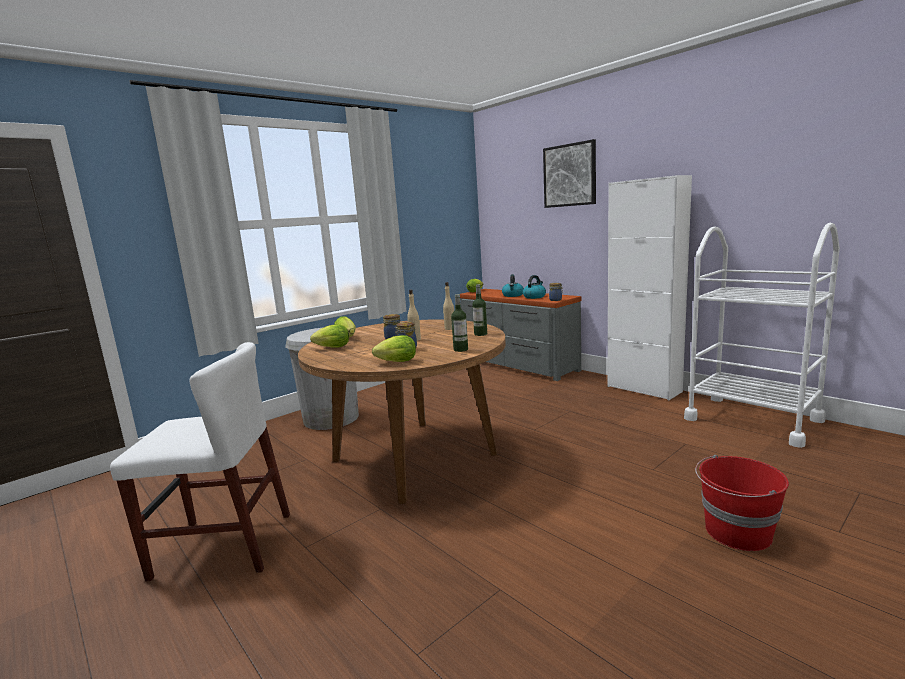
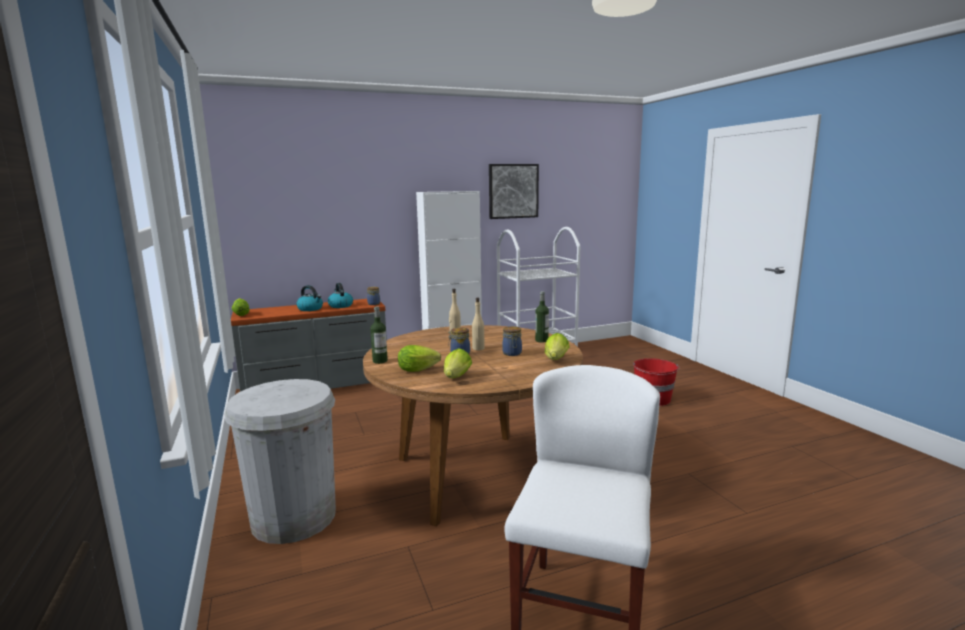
camera: 70 degrees left, 0 degrees up
(480, 334) = (497, 331): bottle -> bottle (380, 361)
(570, 175) = (354, 180): picture -> picture (513, 191)

